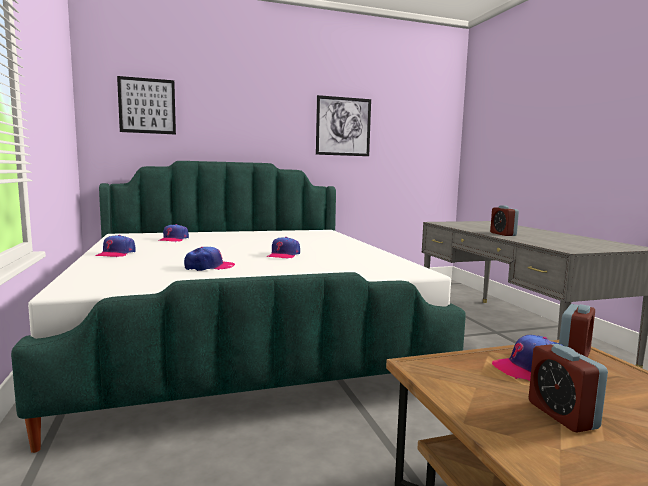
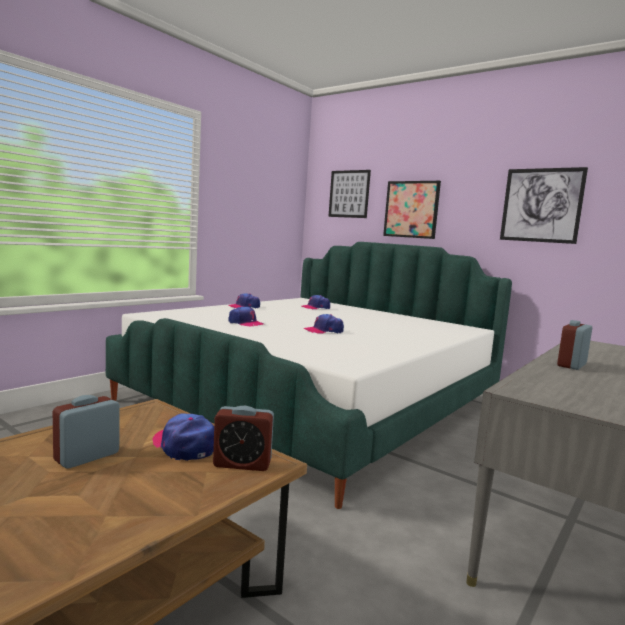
camera: 55 degrees right, 0 degrees up
(230, 126) = (411, 209): none -> picture

